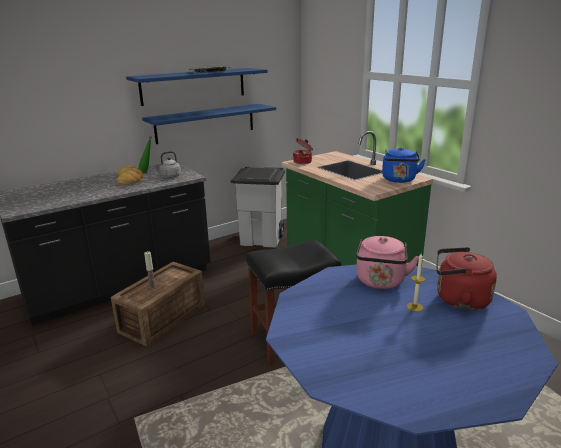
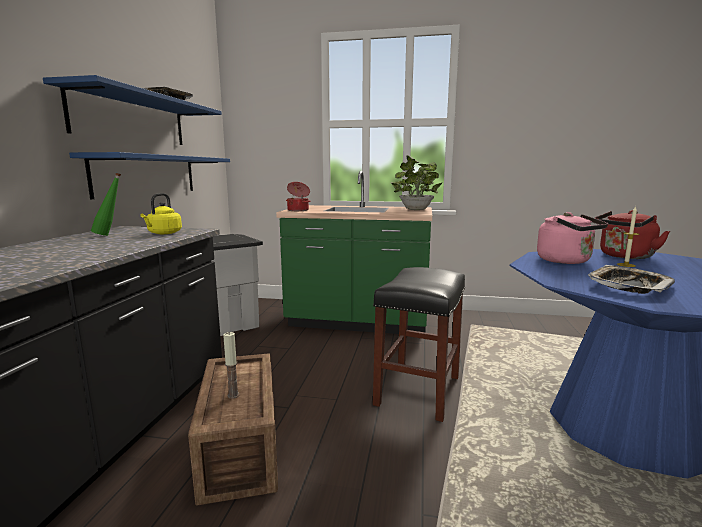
camera: 45 degrees left, 10 degrees down
(130, 179) = (100, 242): bread -> none
(169, 176) = (163, 233): grey kettle -> yellow kettle
(329, 320) = (628, 285): none -> tray
(399, 180) = (414, 209): blue kettle -> potted plant

